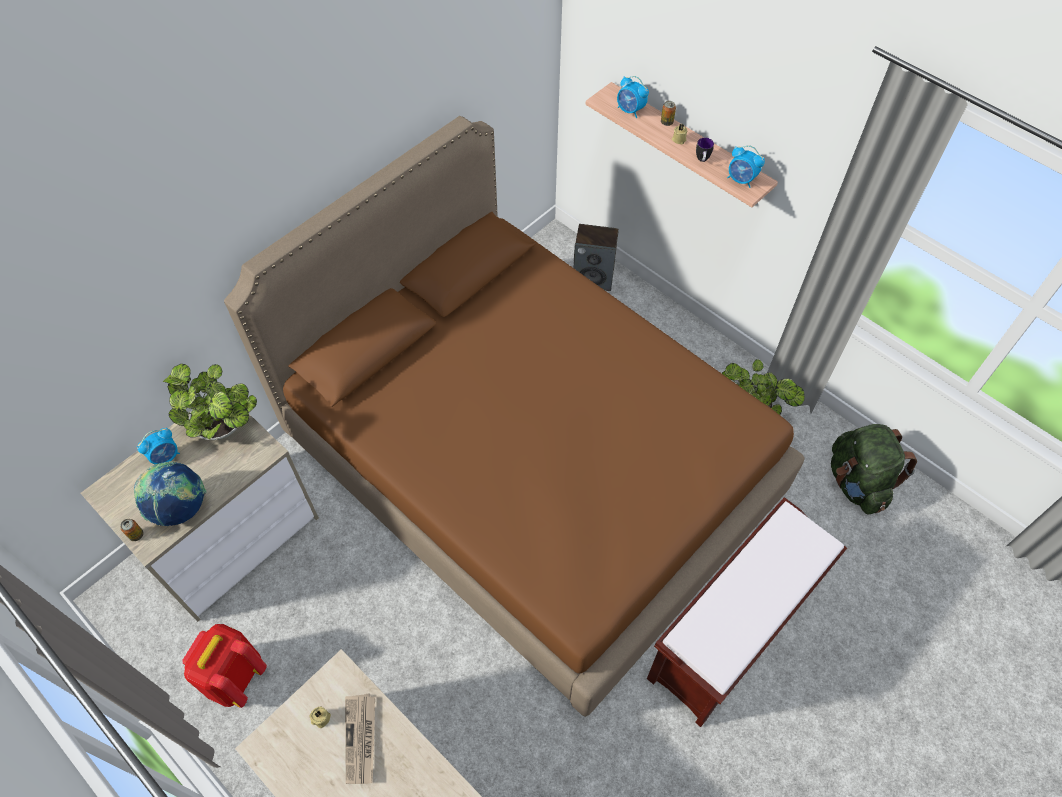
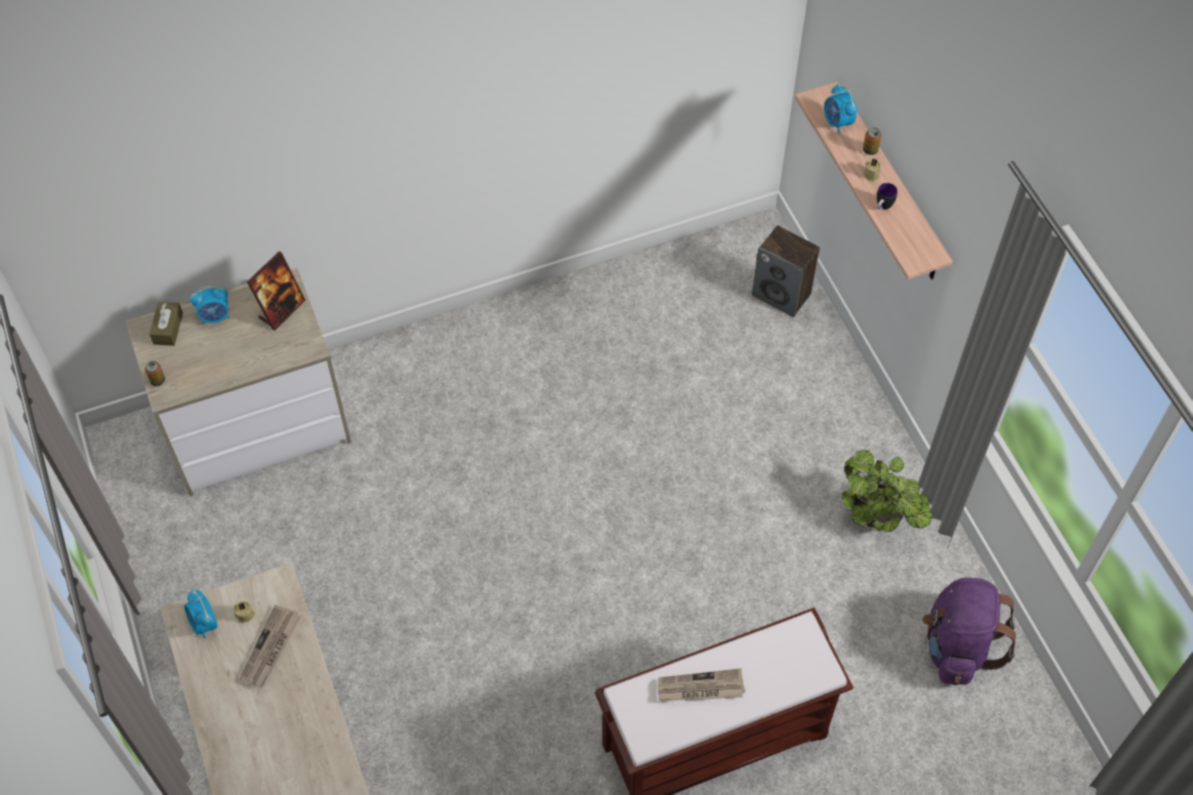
camera: 25 degrees right, 0 degrees up
(125, 484) = (168, 328): none -> brown tissue box
(181, 508) = (208, 371): globe -> none
(225, 428) = (281, 310): potted plant -> picture frame
(234, 677) = (200, 564): red backpack -> none
(530, 467) = (595, 478): brown bed -> none
(739, 603) = (700, 688): none -> newspaper
(741, 180) = (912, 245): alarm clock -> alarm clock (204, 624)
(857, 482) = (957, 646): green backpack -> purple backpack

